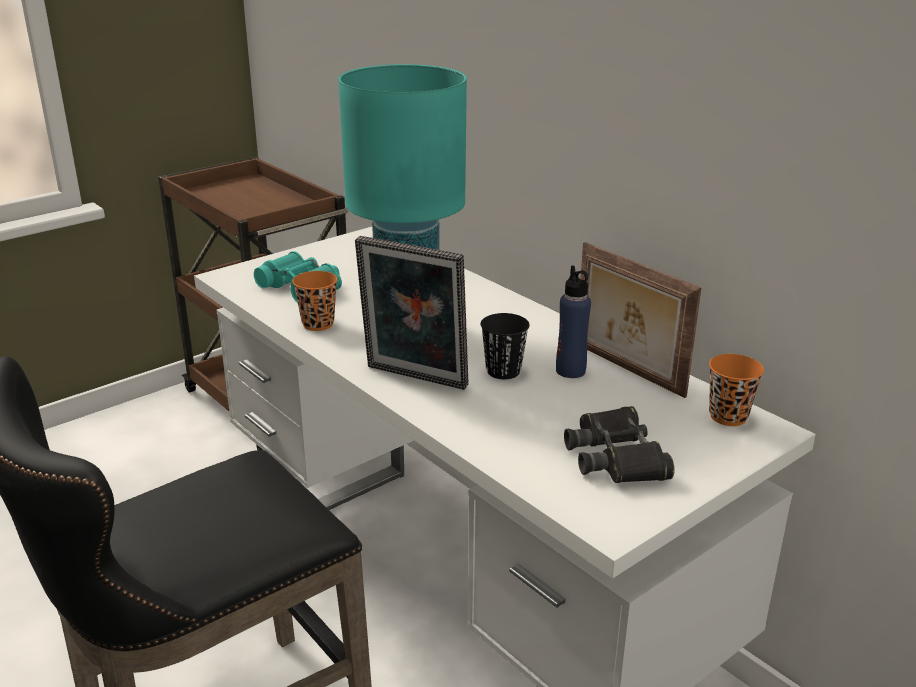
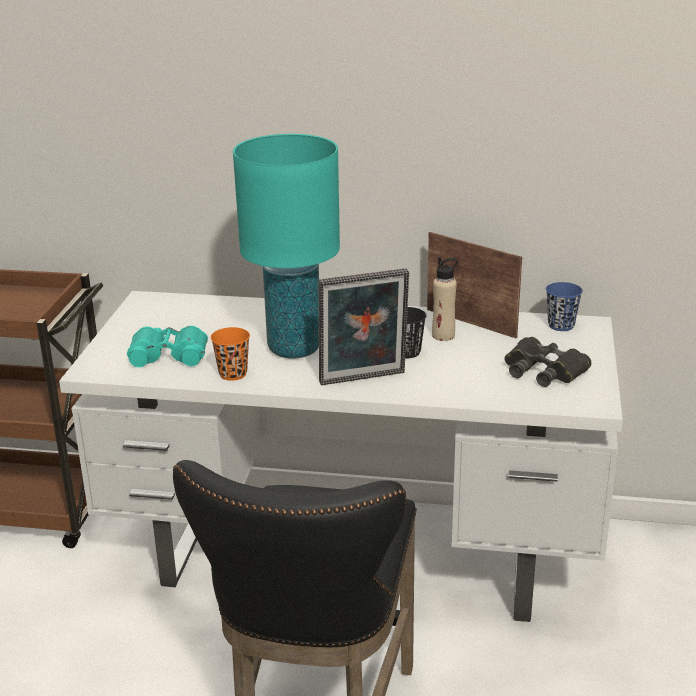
camera: 40 degrees left, 0 degrees up
(570, 371) = (443, 336): blue bottle -> beige bottle
(626, 370) = (472, 322): picture frame -> picture frame turned 150 degrees counterclockwise
(728, 416) = (561, 325): orange cup -> blue cup

